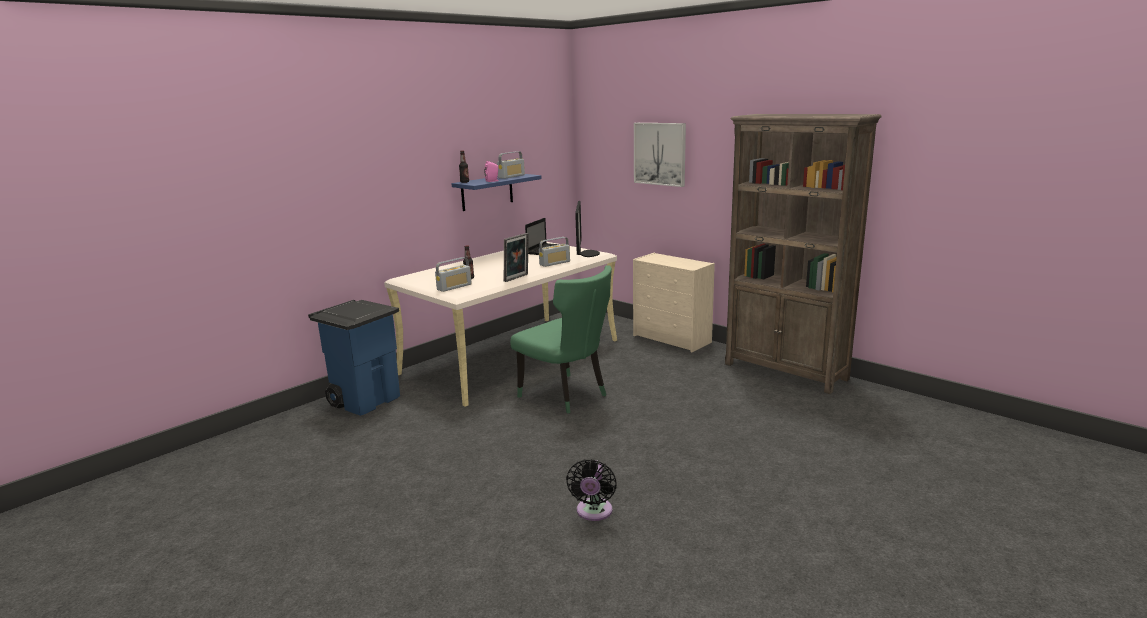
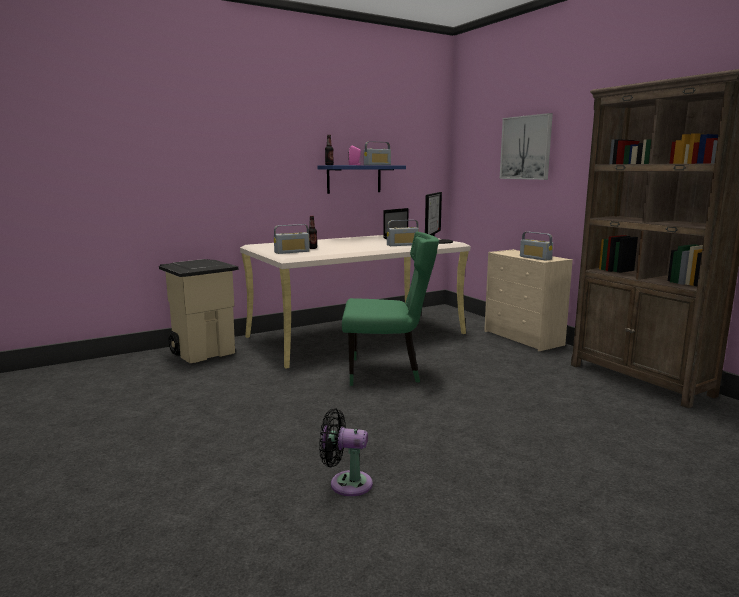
camera: 15 degrees right, 5 degrees down
(366, 400) = (204, 352): blue trash can -> beige trash can
(517, 278) = (356, 251): picture frame -> none
(566, 395) = (387, 372): green chair -> green chair turned 60 degrees counterclockwise
(593, 512) = (346, 483): black fan -> black fan turned 75 degrees clockwise
(681, 265) = (535, 258): none -> radio

